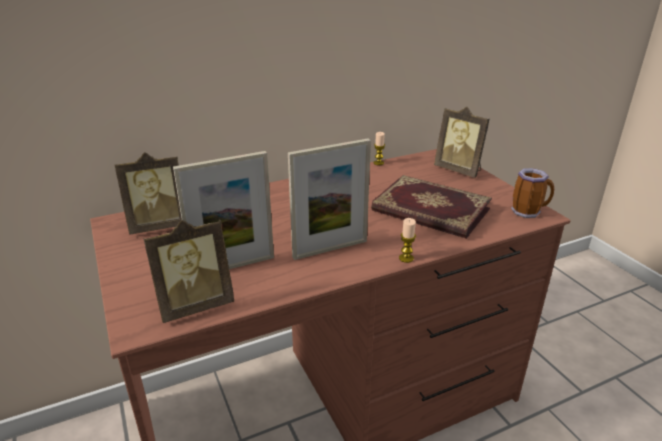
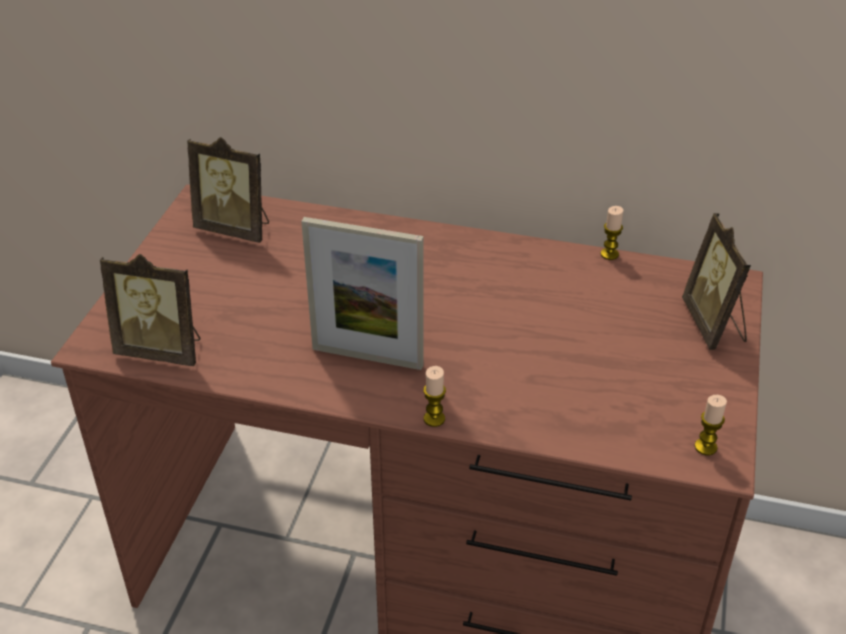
camera: 40 degrees right, 10 degrees up
(233, 266) = (245, 323): picture frame -> none
(430, 211) = (564, 369): book -> none
(528, 212) = (705, 447): mug -> candle

